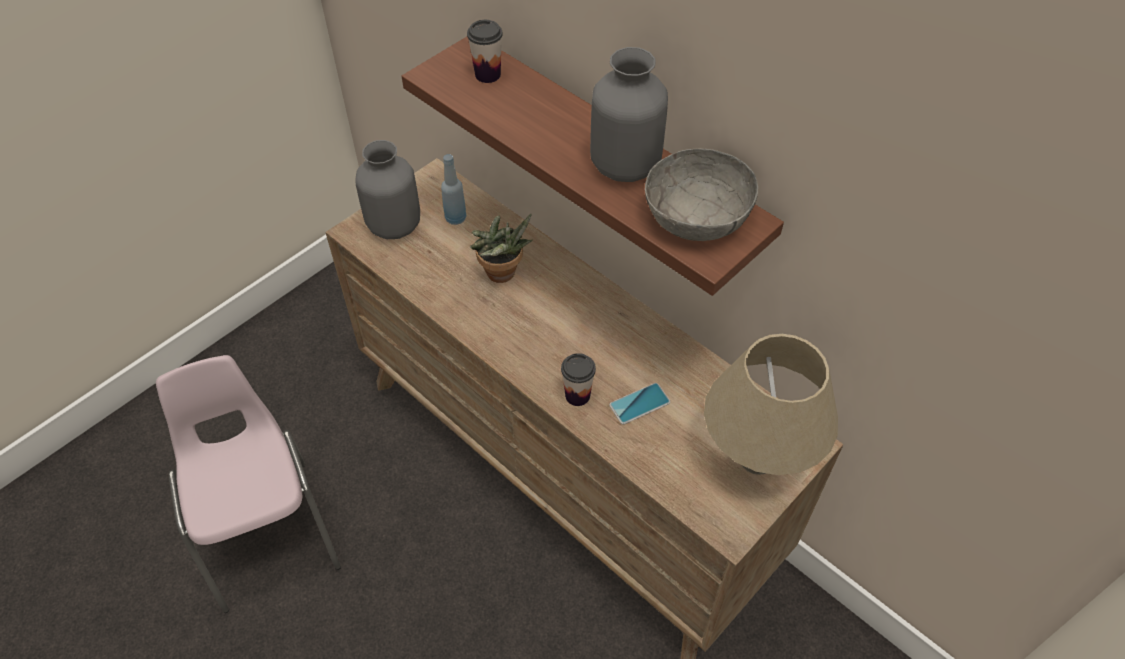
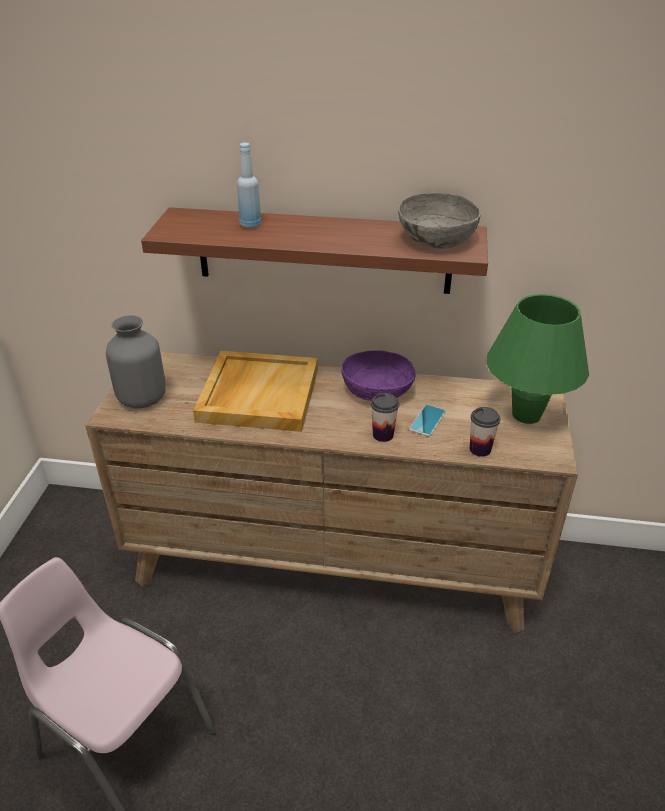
camera: 35 degrees left, 15 degrees down
(455, 218) = (187, 376): blue bottle -> blue bottle (250, 225)
(487, 74) = (208, 221): cup -> cup (480, 449)
(502, 275) = (258, 394): potted plant -> beige tray
(623, 336) = (377, 391): none -> purple bowl
(625, 165) = (361, 232): grey vase -> none
(756, 458) = (526, 415): beige table lamp -> green table lamp

